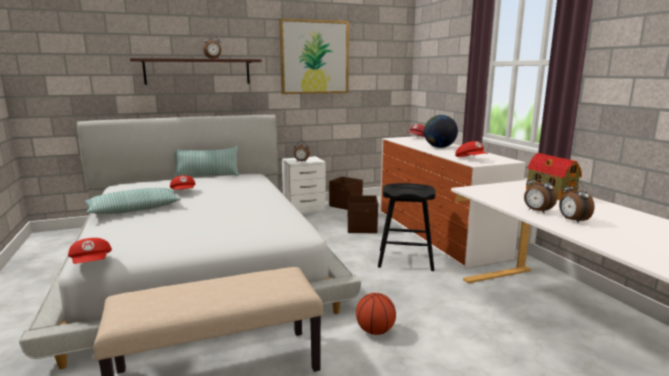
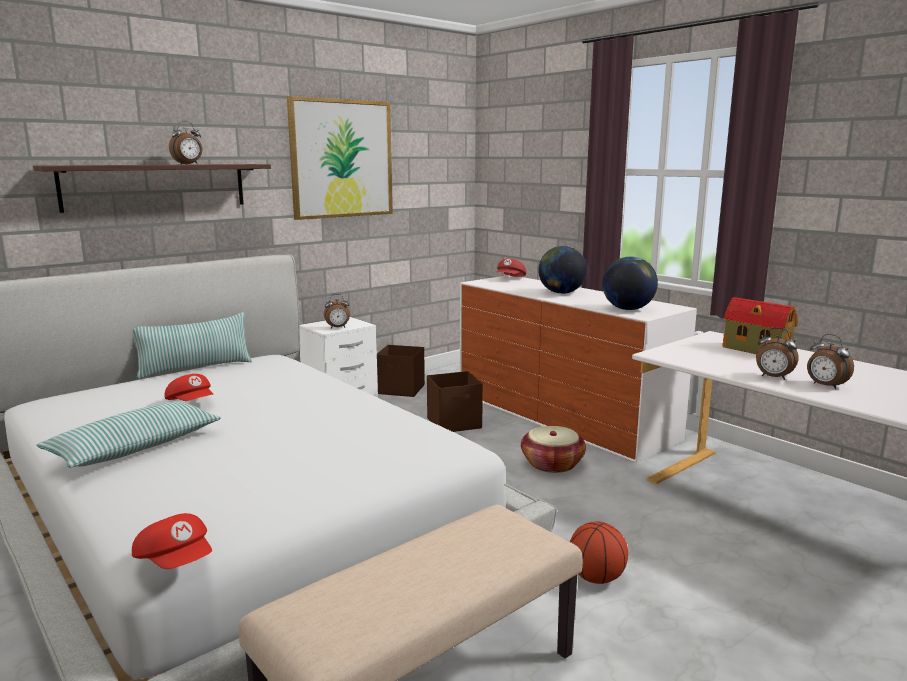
camera: 20 degrees left, 0 degrees up
(405, 260) = (552, 464): black stool -> basket
(471, 159) = (627, 309): red cap -> globe

